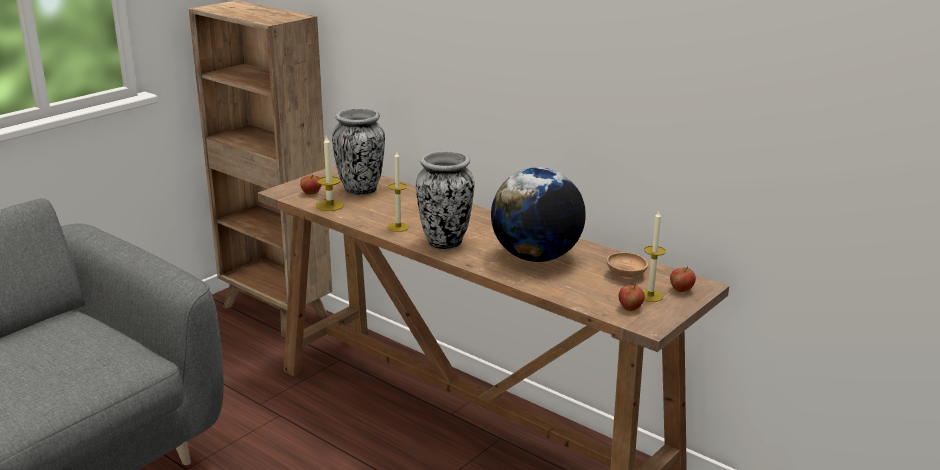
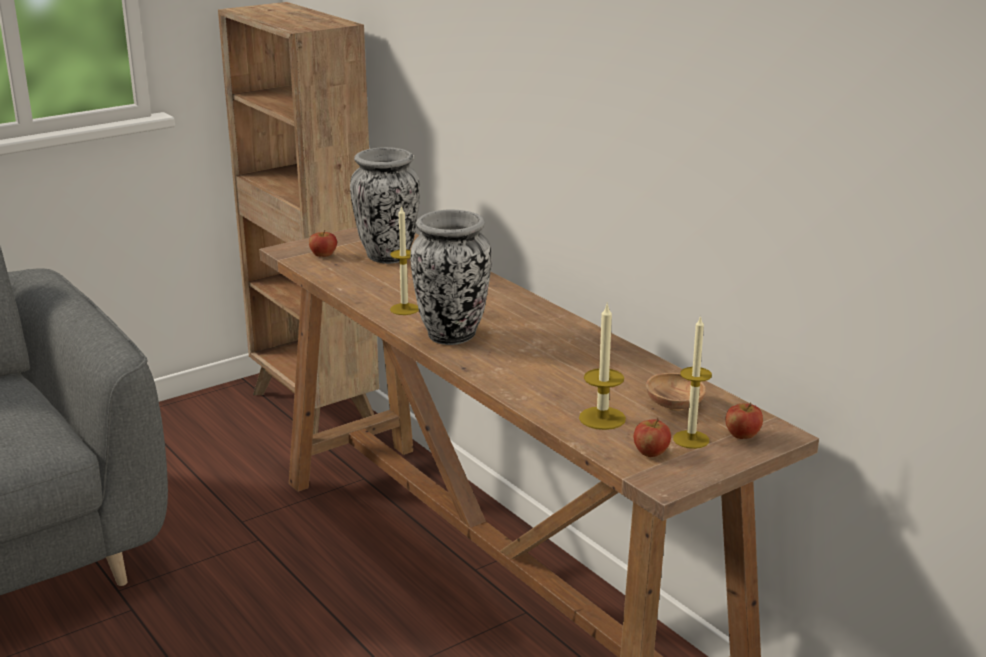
camera: 15 degrees right, 0 degrees up
(330, 205) = (336, 273): candle -> candle (602, 418)
(536, 257) = (562, 367): globe -> none

